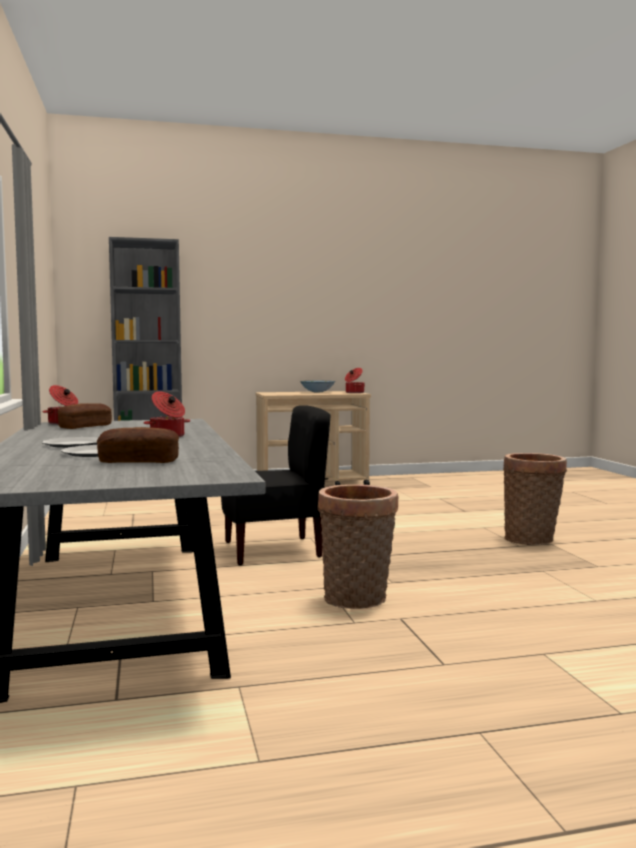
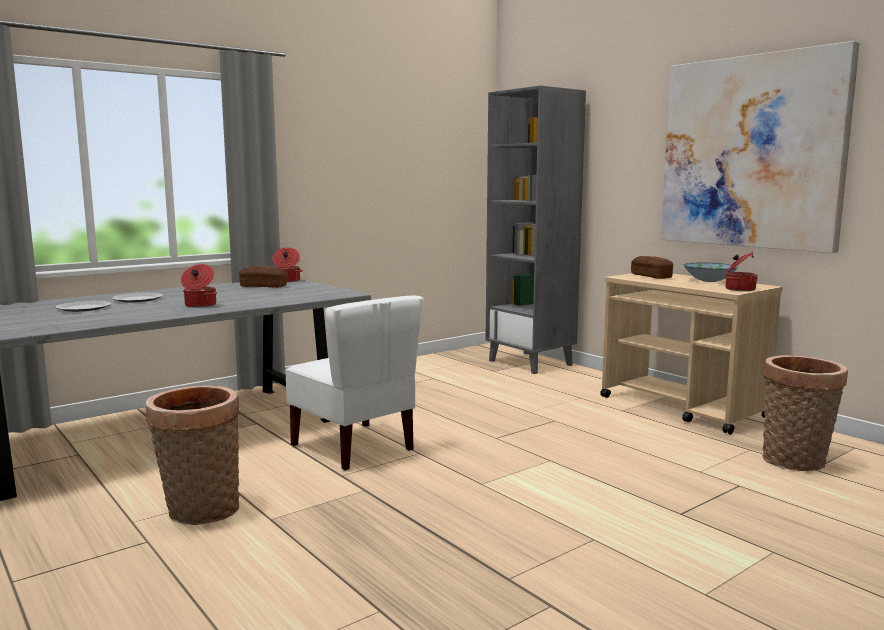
camera: 65 degrees right, 5 degrees up
(139, 462) = (32, 319): bread -> bread (651, 276)
(273, 550) = (354, 448): black chair -> white chair
(322, 305) = (751, 152): none -> picture
(532, 539) = (561, 586): basket -> basket (796, 463)

